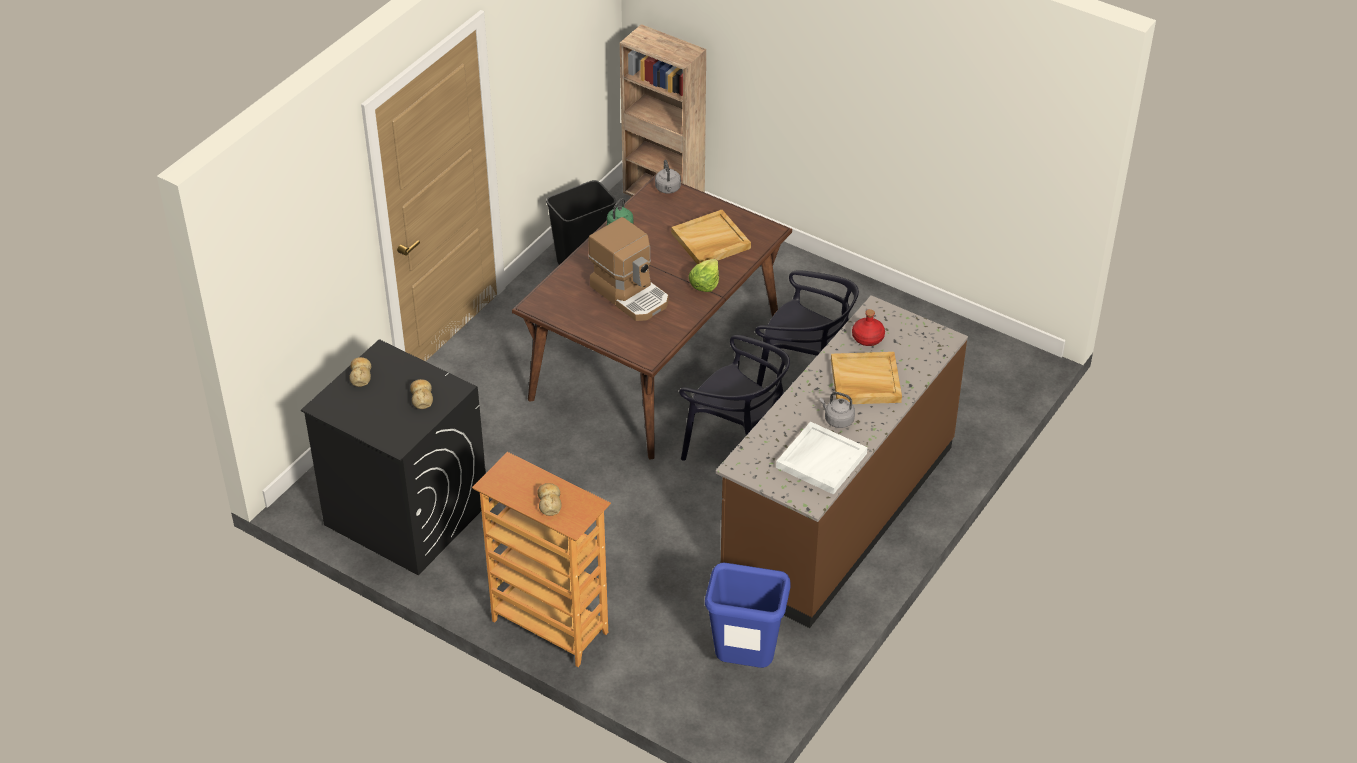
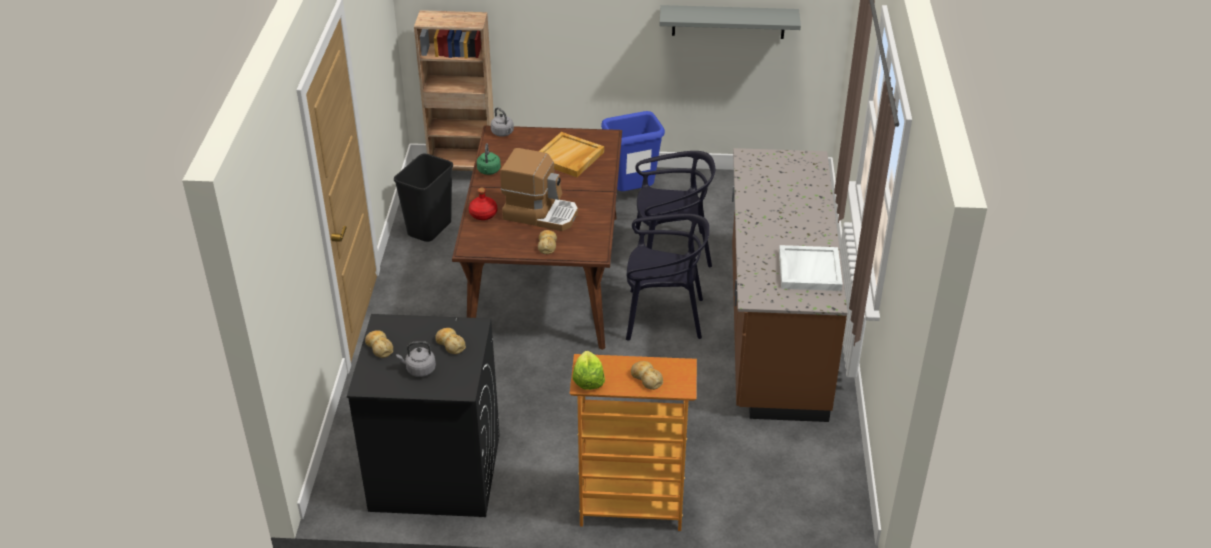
camera: 30 degrees left, 5 degrees down
(609, 330) = (547, 245): none -> bread
(705, 283) = (591, 187): lettuce -> lettuce (588, 380)
(744, 662) = (804, 468): blue trash can -> blue trash can (631, 193)
(837, 420) = (793, 238): grey kettle -> grey kettle (419, 370)
(865, 381) = (786, 205): beige tray -> none
(867, 337) = (759, 176): red bottle -> red bottle (483, 214)
(956, 145) = (728, 21): none -> grey shelf

